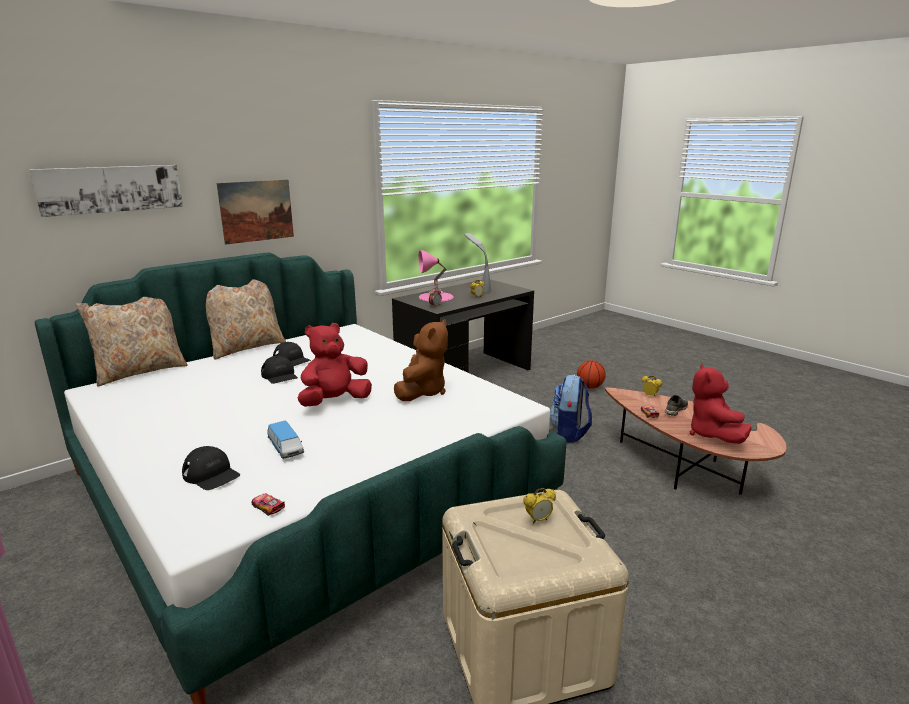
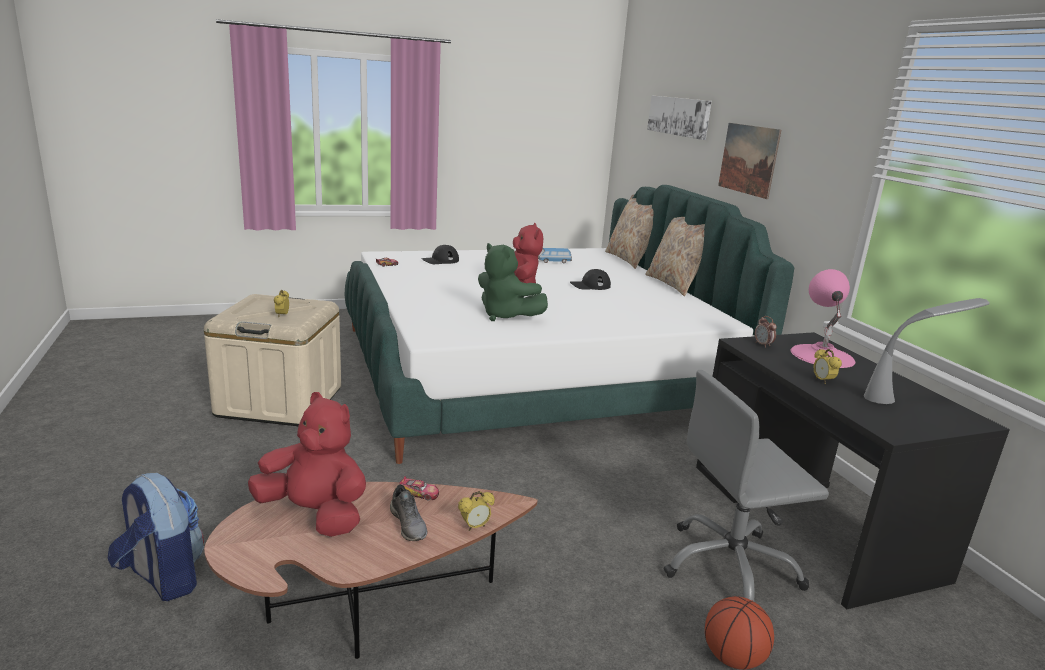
camera: 110 degrees right, 0 degrees up
(286, 449) = (451, 274): toy car -> toy car (553, 261)
(292, 360) = (628, 292): black cap -> none
(422, 392) = (505, 316): brown plush toy -> green plush toy
(530, 390) = (730, 567): none -> grey office chair
(569, 433) = (546, 541): backpack -> backpack (162, 578)

